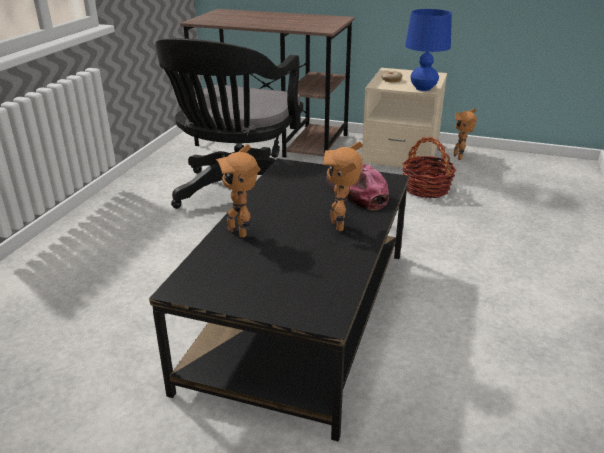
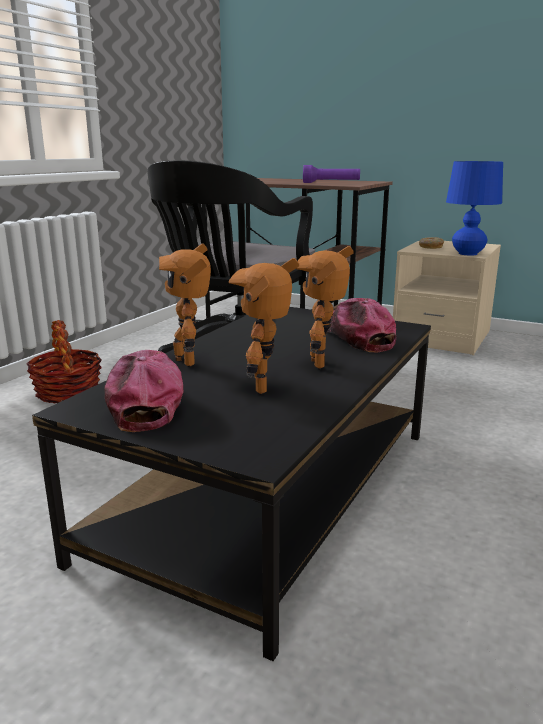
camera: 10 degrees right, 10 degrees down
(227, 277) = (146, 402): none -> cap
(303, 24) = (331, 183): none -> purple flashlight
(426, 188) = (467, 371): basket -> basket (68, 392)
(459, 157) = (515, 344): toy robot -> toy robot (267, 387)

